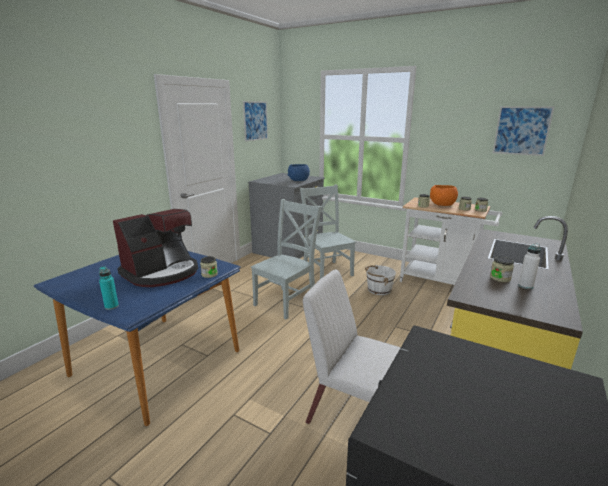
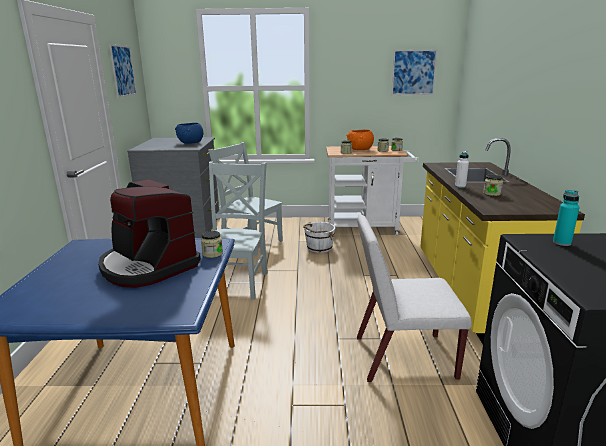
camera: 30 degrees left, 0 degrees up
(111, 306) = (140, 315): turquoise bottle -> turquoise bottle (561, 243)
(162, 273) = (148, 266): coffee machine -> coffee machine turned 120 degrees clockwise
(525, 286) = (514, 195): white bottle -> white bottle (460, 186)

